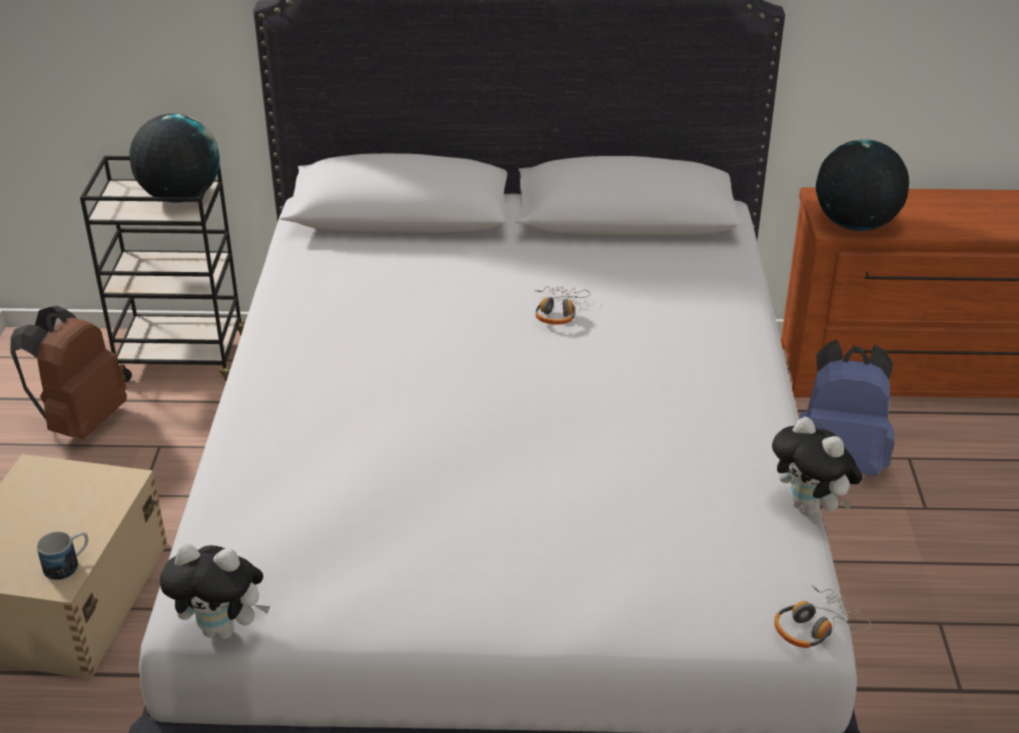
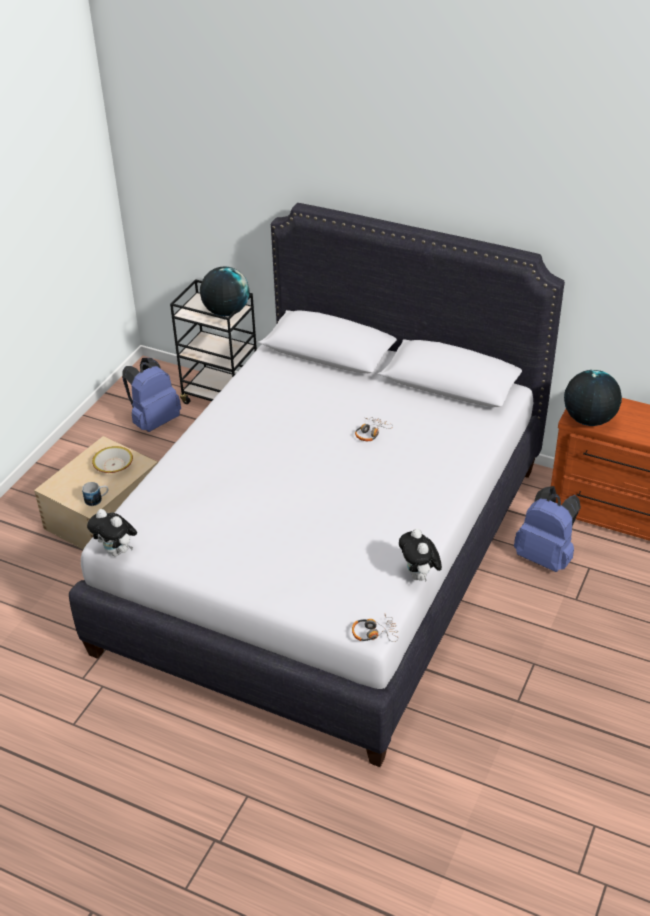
camera: 25 degrees right, 5 degrees up
(69, 497) = (113, 465): none -> bowl
(81, 421) = (154, 421): brown backpack -> blue backpack

